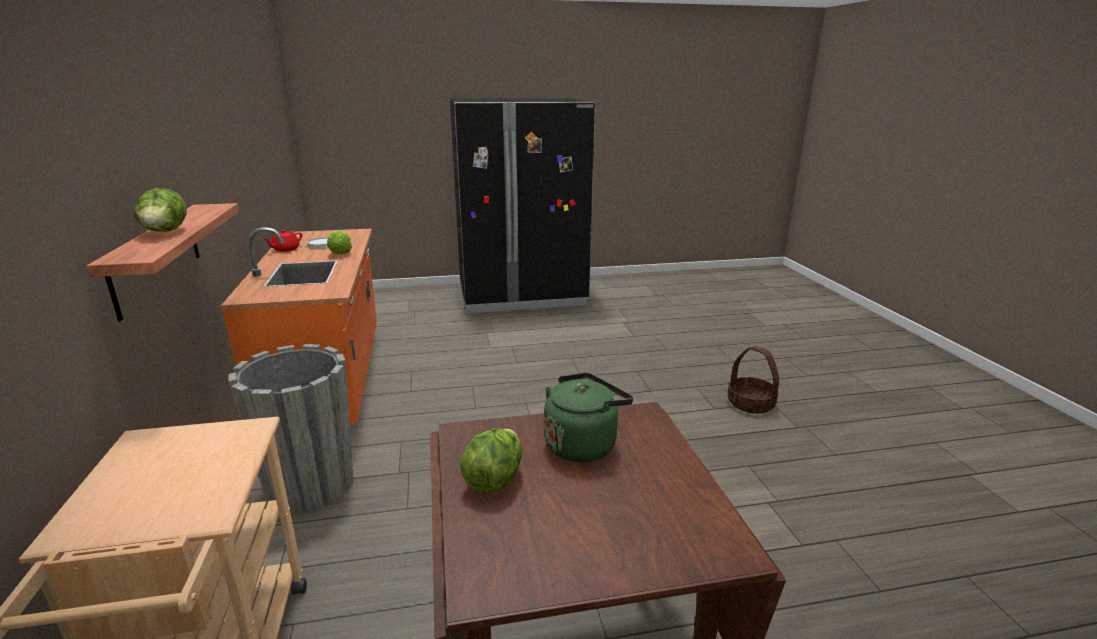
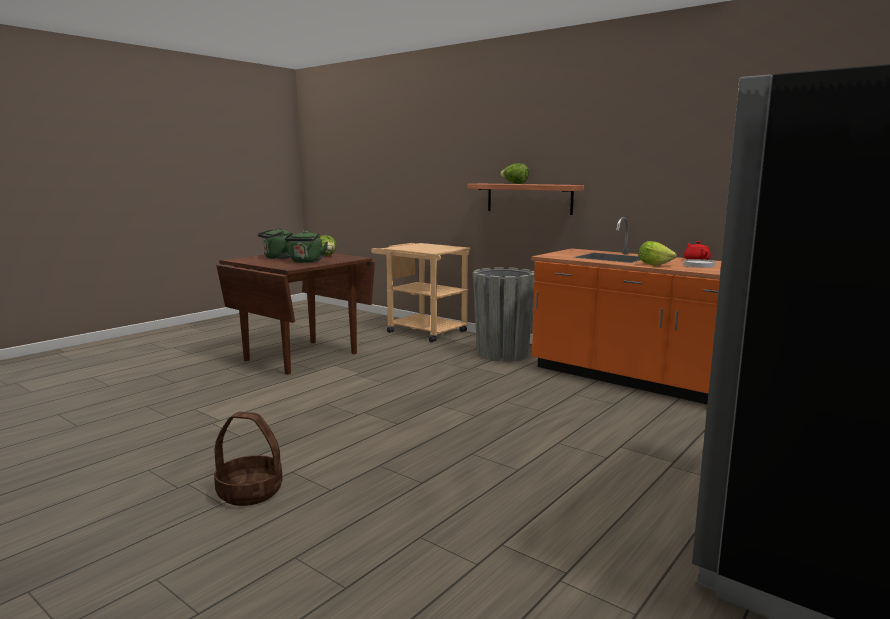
camera: 140 degrees right, 10 degrees down
(615, 512) = (277, 258): none -> green kettle

